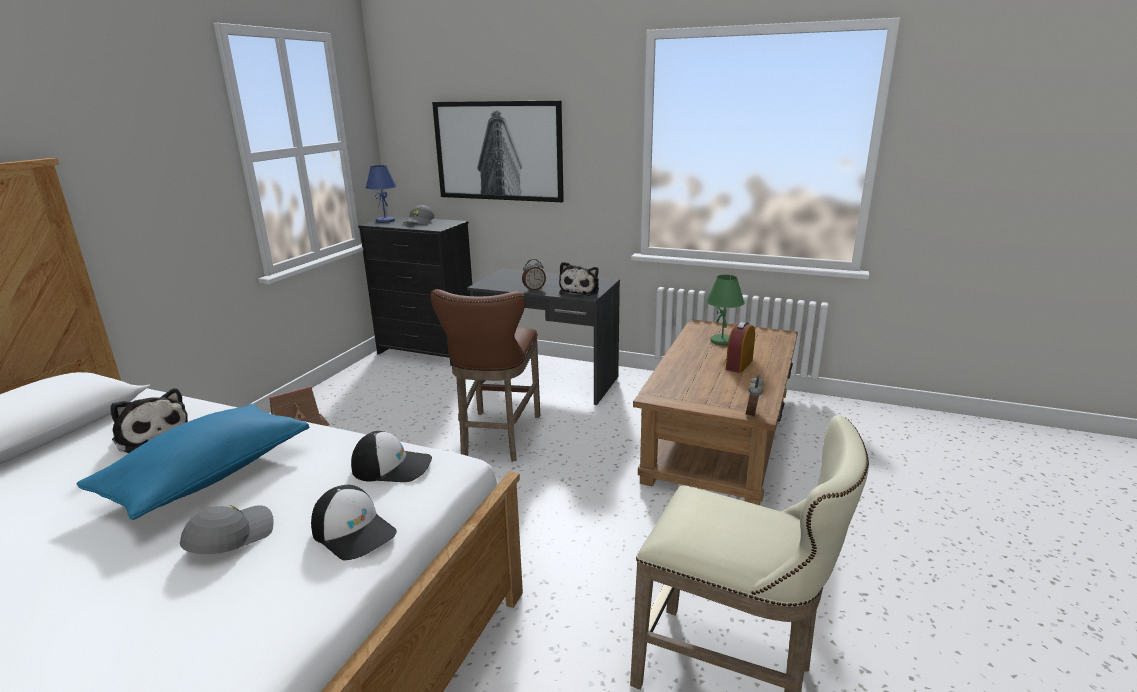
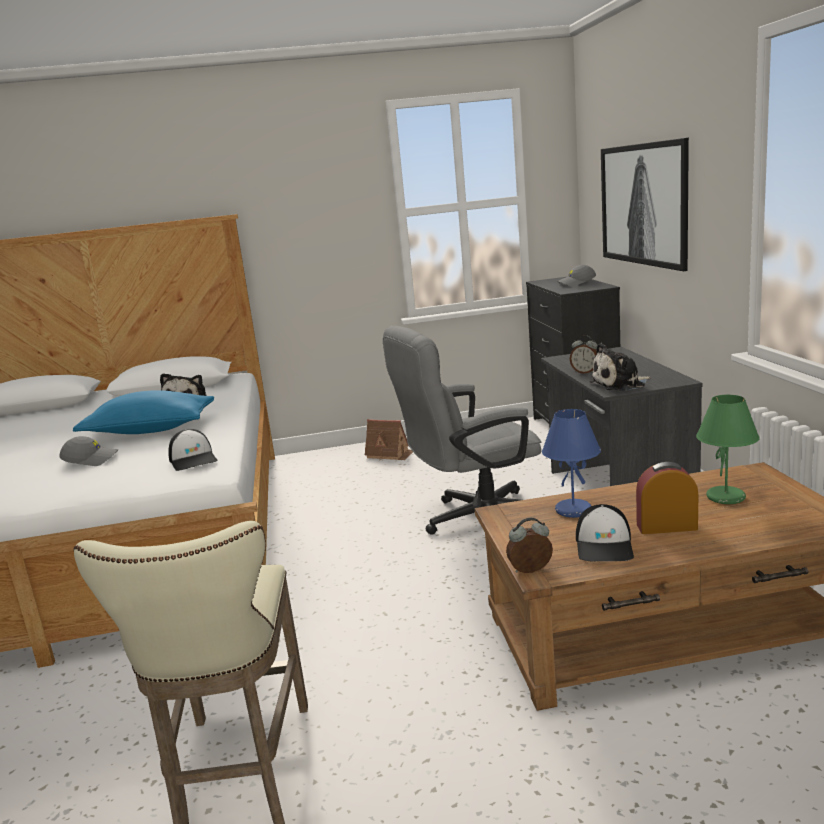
camera: 60 degrees right, 5 degrees down
(354, 531) = (109, 480): cap -> cap (605, 546)
(385, 221) = (555, 280): blue table lamp -> blue table lamp (573, 511)
(497, 438) = (475, 520): brown stool -> grey office chair

